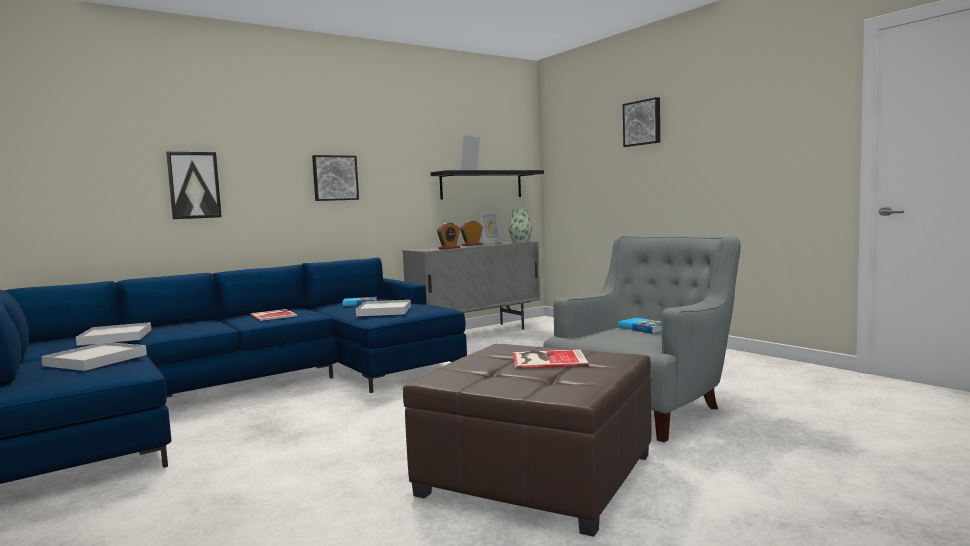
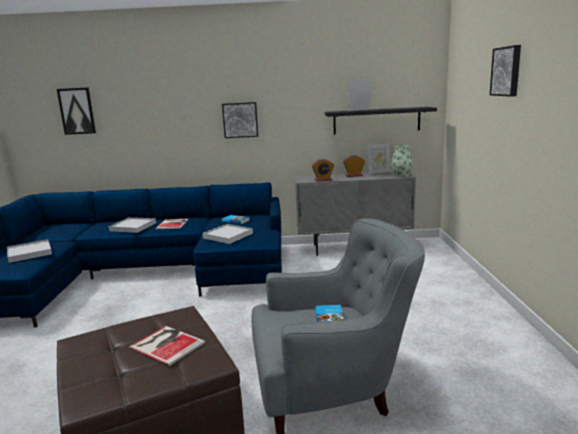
camera: 35 degrees right, 10 degrees up
(115, 337) = (77, 230): white tray -> white tray (133, 227)
(194, 185) = (141, 129): picture -> picture (77, 111)

